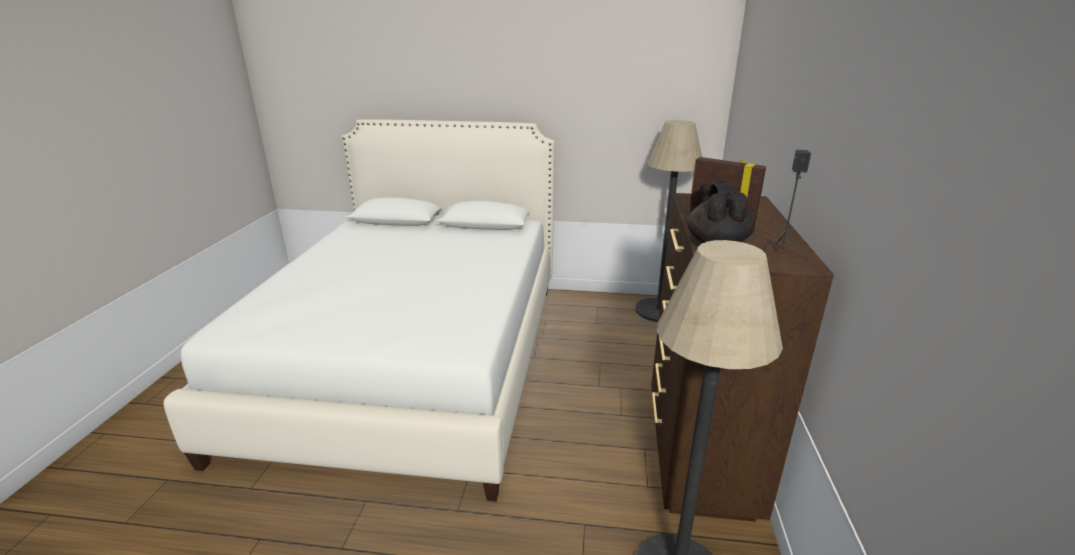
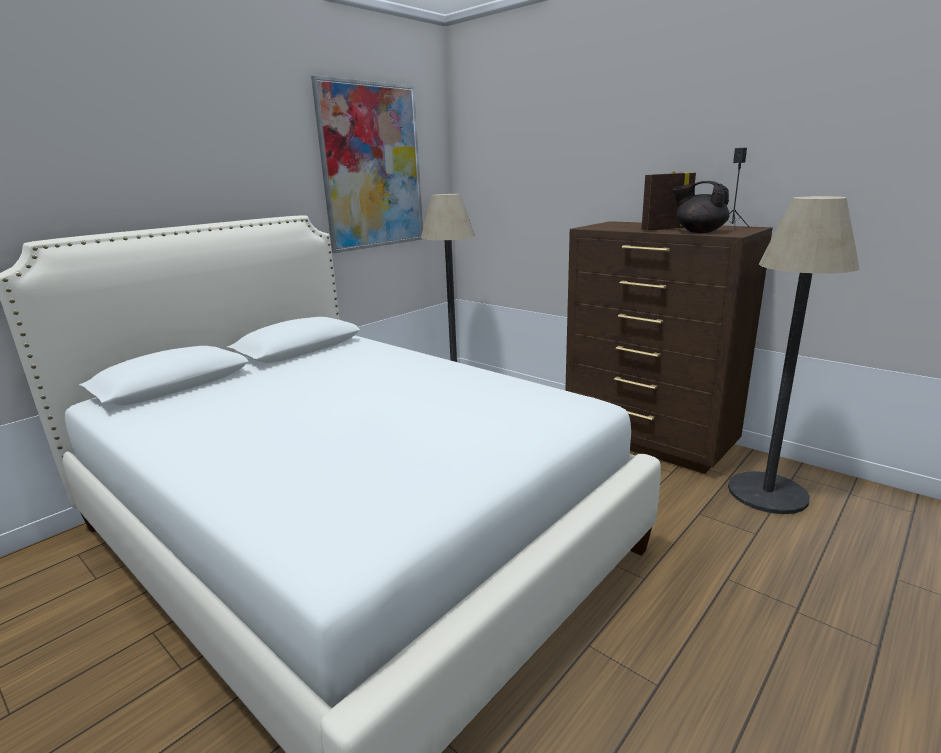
camera: 55 degrees left, 5 degrees down
(620, 87) = (372, 167): none -> picture

